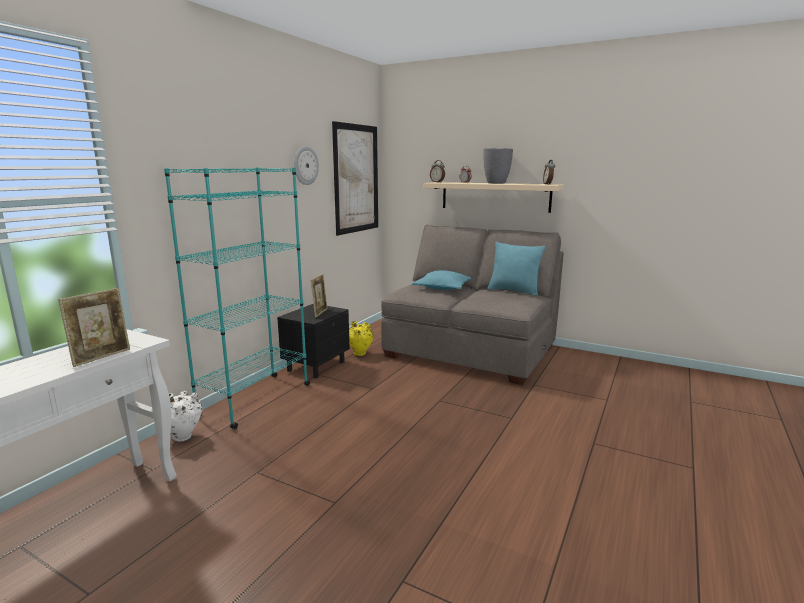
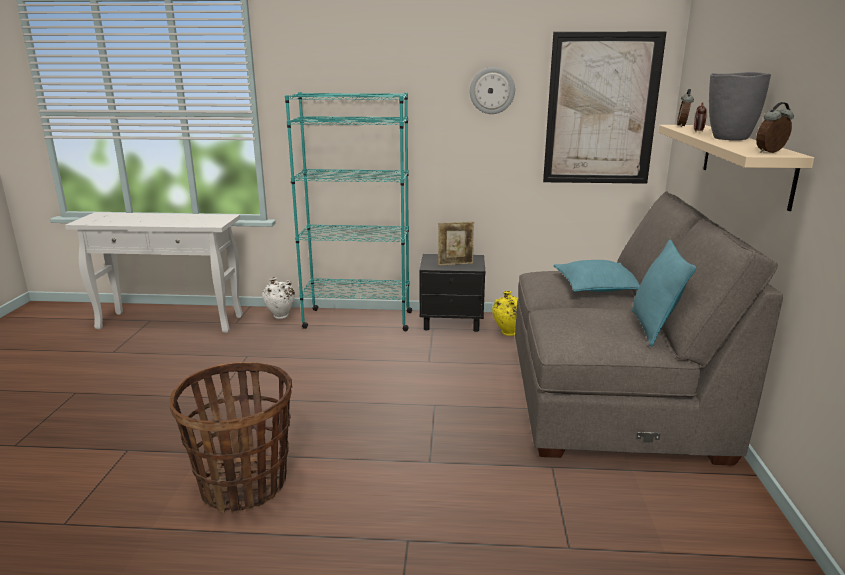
camera: 65 degrees right, 5 degrees up
(102, 357) = (181, 224): picture frame -> none
(507, 502) = (244, 485): none -> basket

